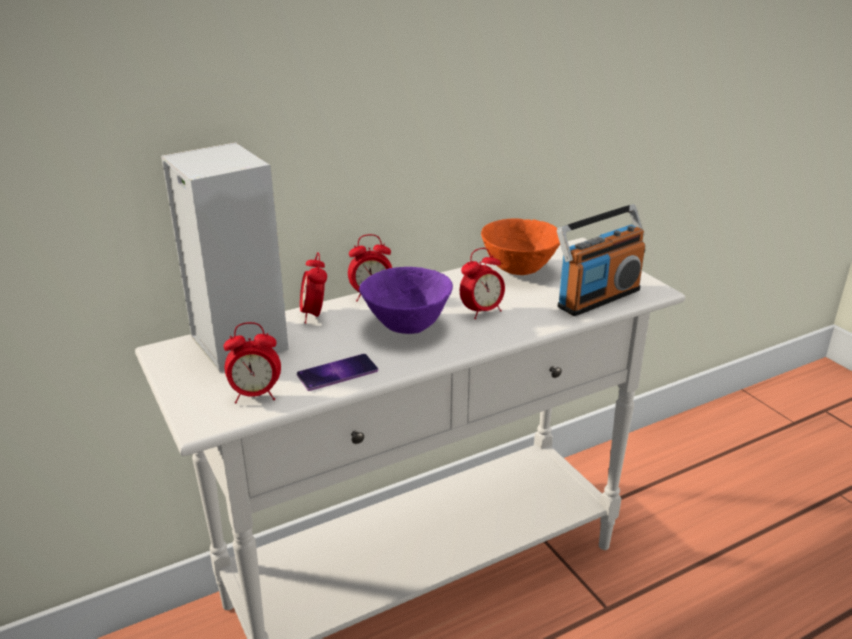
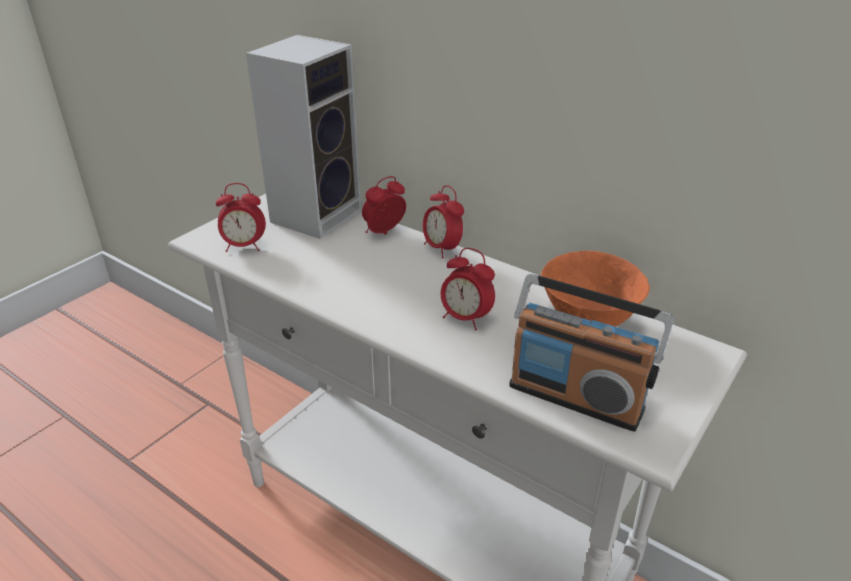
camera: 65 degrees right, 5 degrees up
(255, 395) = (244, 246): alarm clock -> alarm clock turned 60 degrees counterclockwise
(337, 372) = (297, 271): phone -> none
(406, 326) = (399, 282): purple bowl -> none

